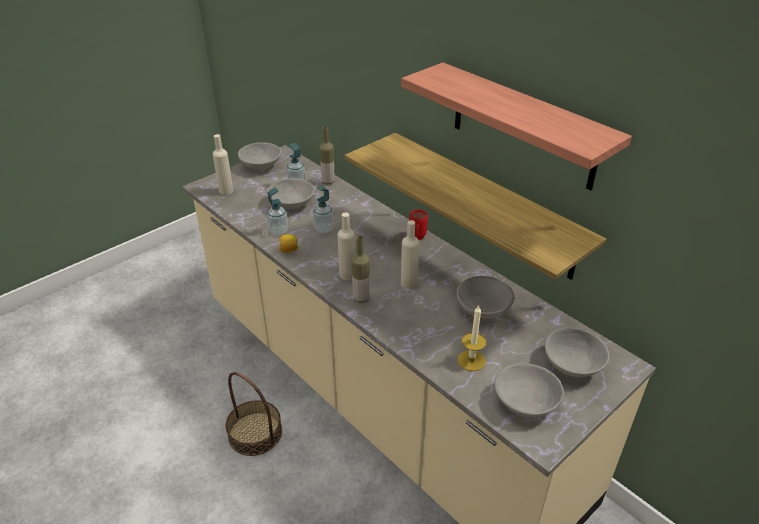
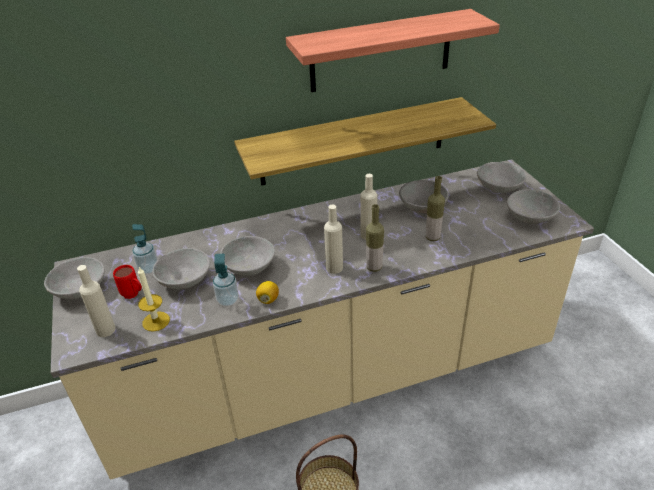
camera: 65 degrees left, 0 degrees up
(324, 229) = (249, 267): soap dispenser -> grey bowl
(328, 182) = (167, 246): bottle -> bottle (432, 237)
(417, 238) = (309, 214): red mug -> red mug (134, 295)
(471, 360) = (478, 229): candle -> candle (156, 321)

